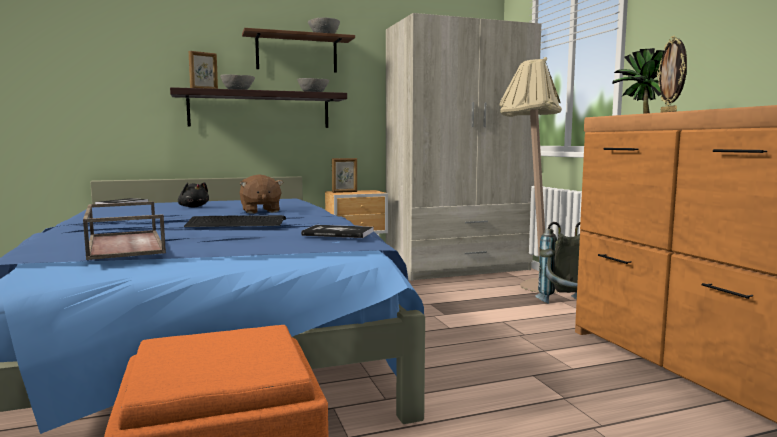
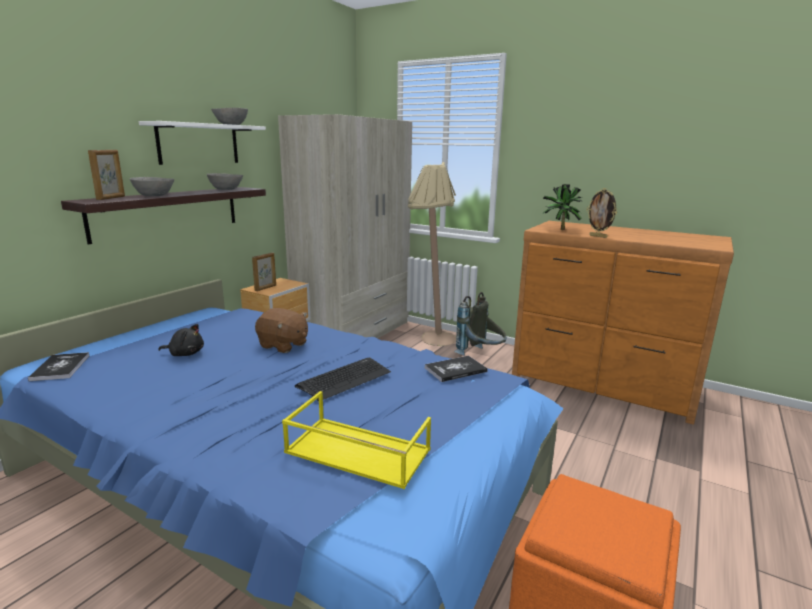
camera: 40 degrees left, 10 degrees up
(123, 244) = (356, 451): brown tray -> yellow tray
(297, 53) = (198, 144): brown shelf -> white shelf

